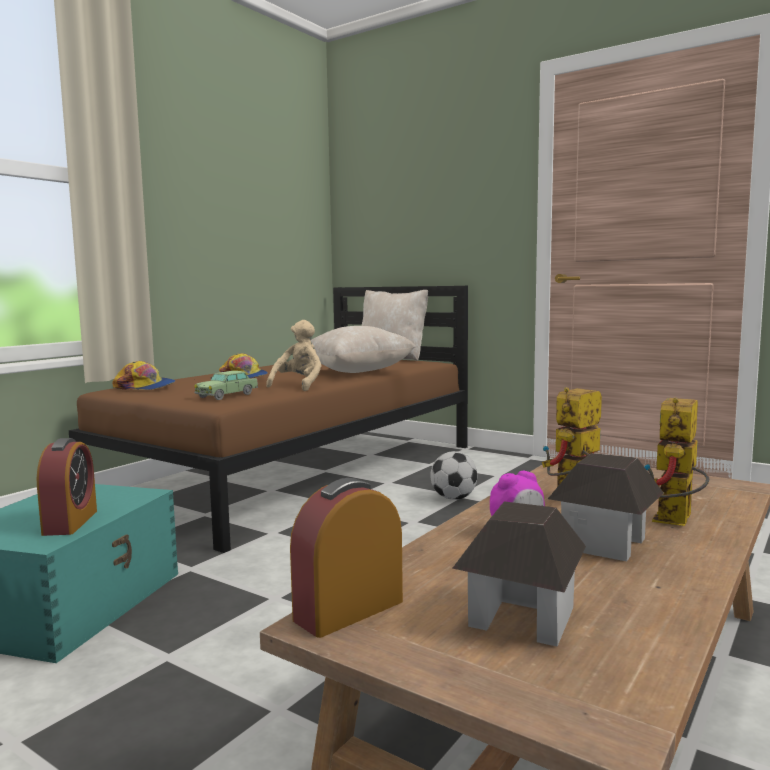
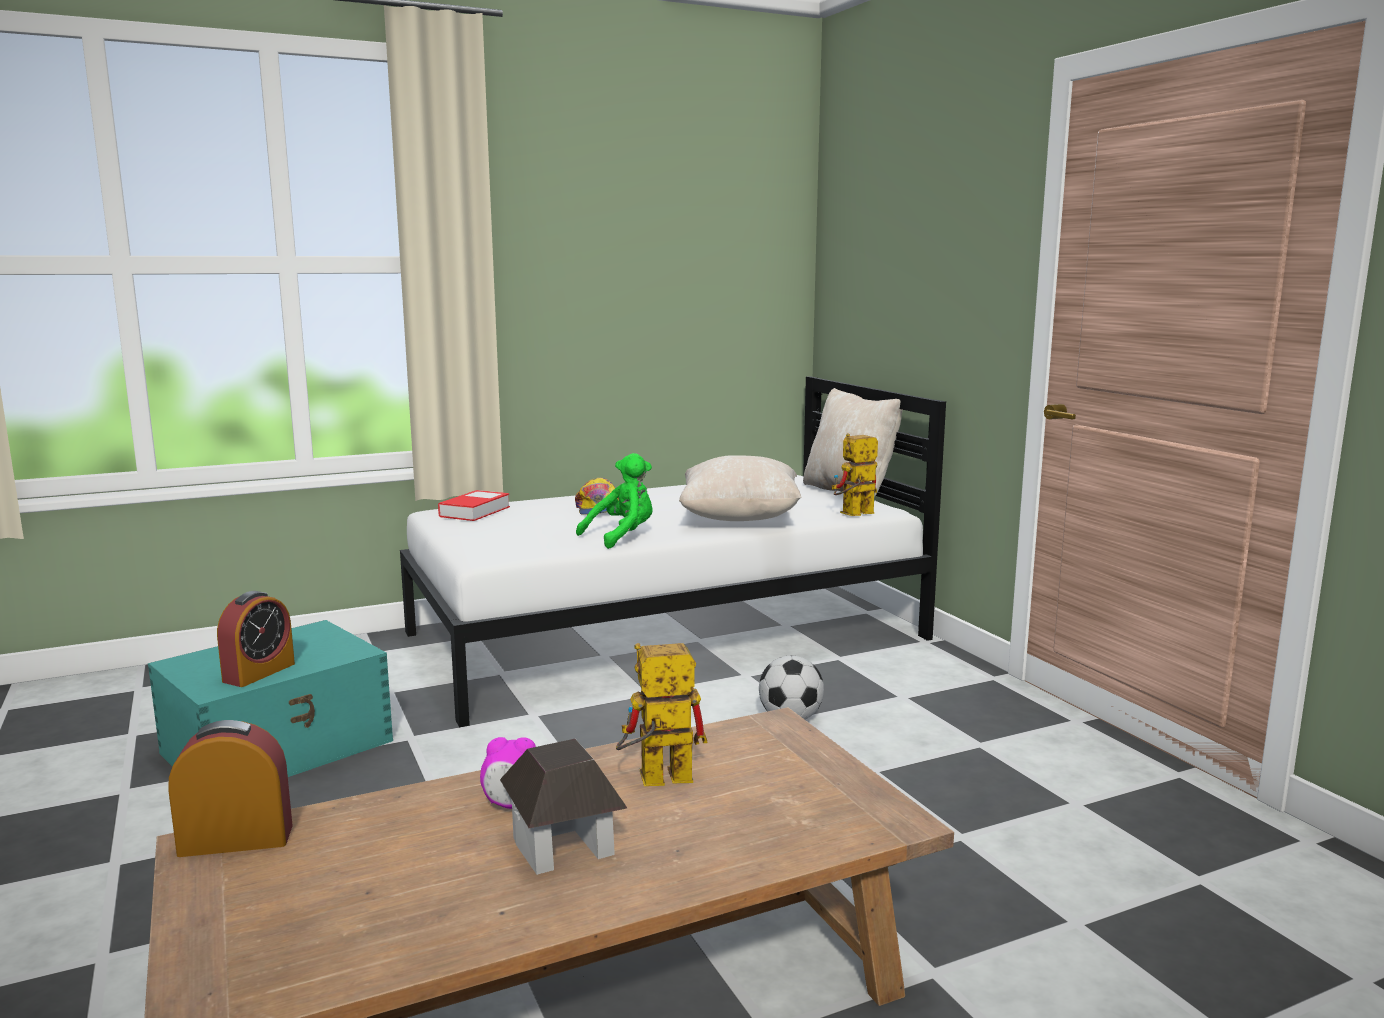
camera: 30 degrees right, 5 degrees up
(145, 387) = (475, 512): cap -> book
(227, 395) = (519, 542): toy car -> none
(299, 386) = (622, 537): beige plush toy -> green plush toy
(299, 472) = (667, 636): brown bed -> white bed
(521, 617) = (332, 896): toy house -> none
(676, 522) = (694, 845): toy robot -> toy robot (853, 514)

